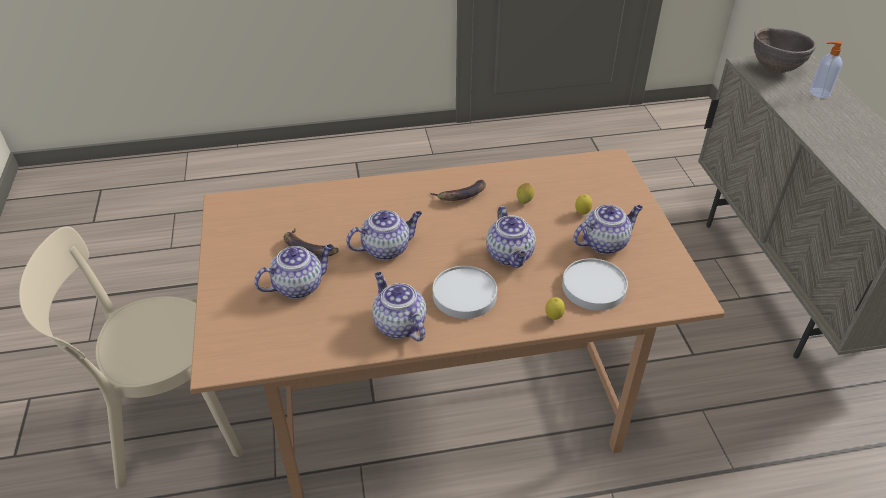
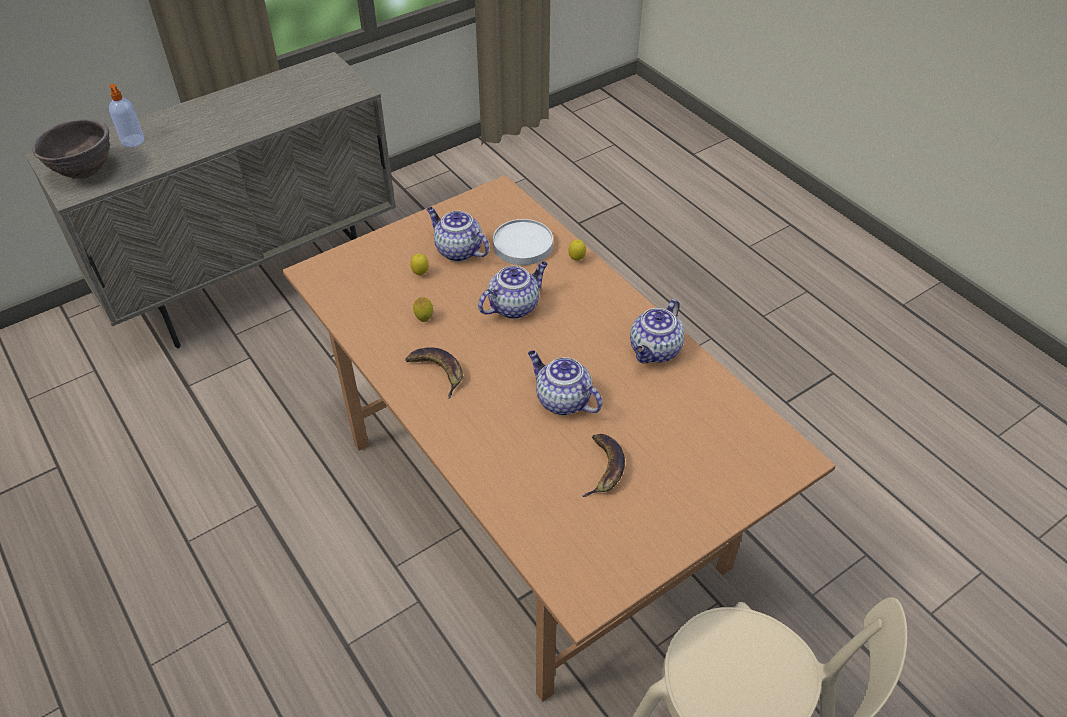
camera: 115 degrees left, 5 degrees up
(299, 285) = (661, 447): teapot -> none
(464, 295) = (588, 321): white plate -> none

